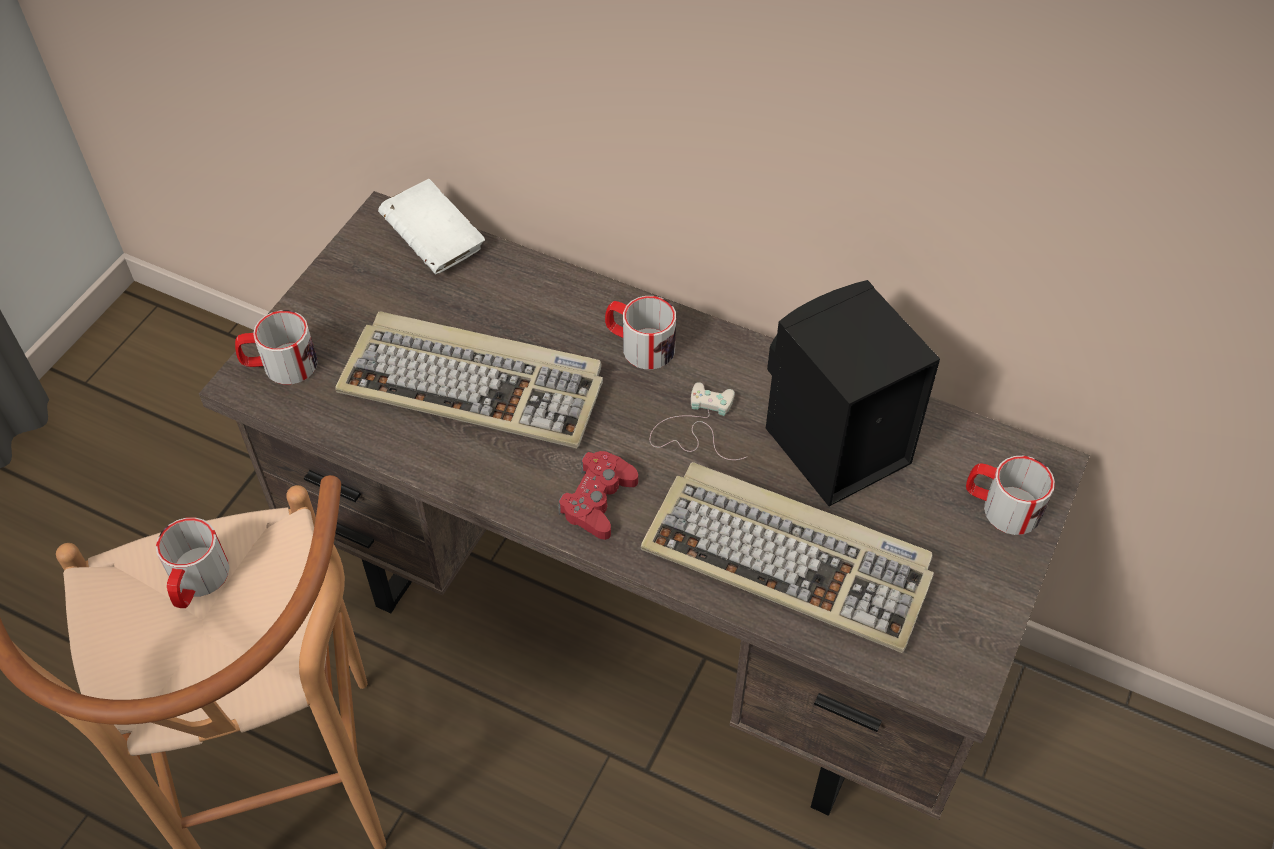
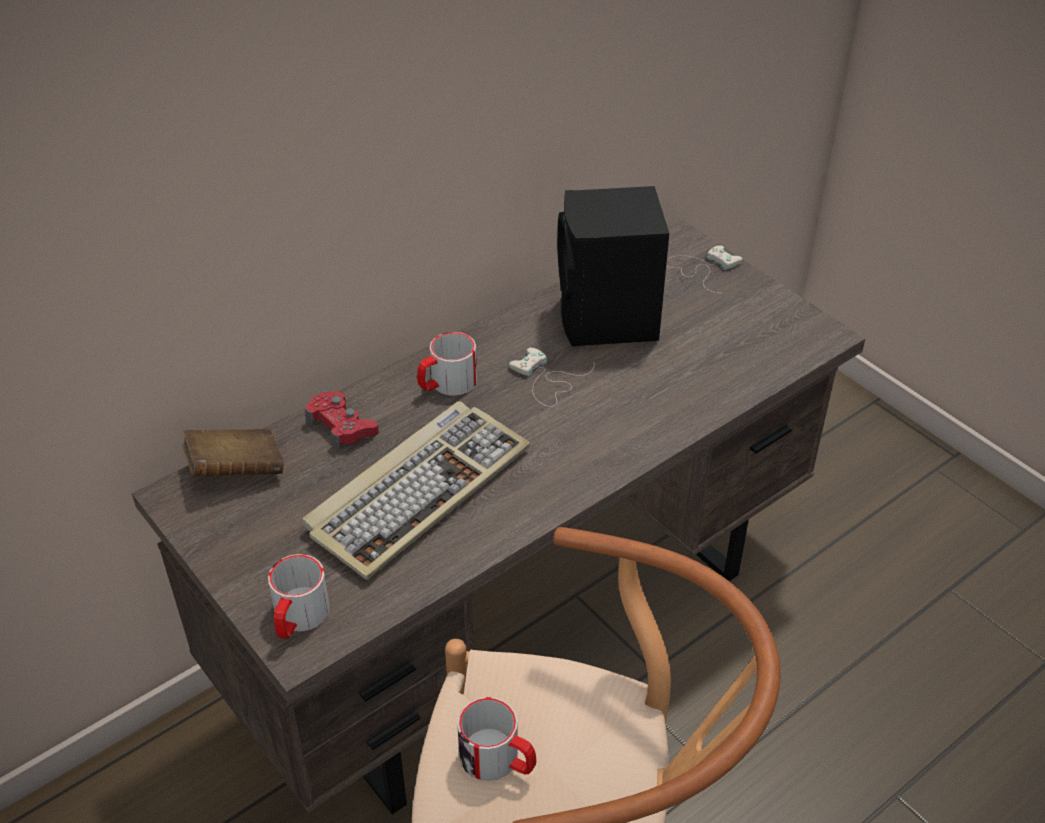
camera: 65 degrees left, 10 degrees down
(435, 244) = (236, 470): white book -> brown book
(598, 500) = (583, 454): red game controller -> red game controller (341, 426)
(790, 559) = (691, 374): keyboard -> none
(1001, 507) = (701, 268): mug -> white game controller

